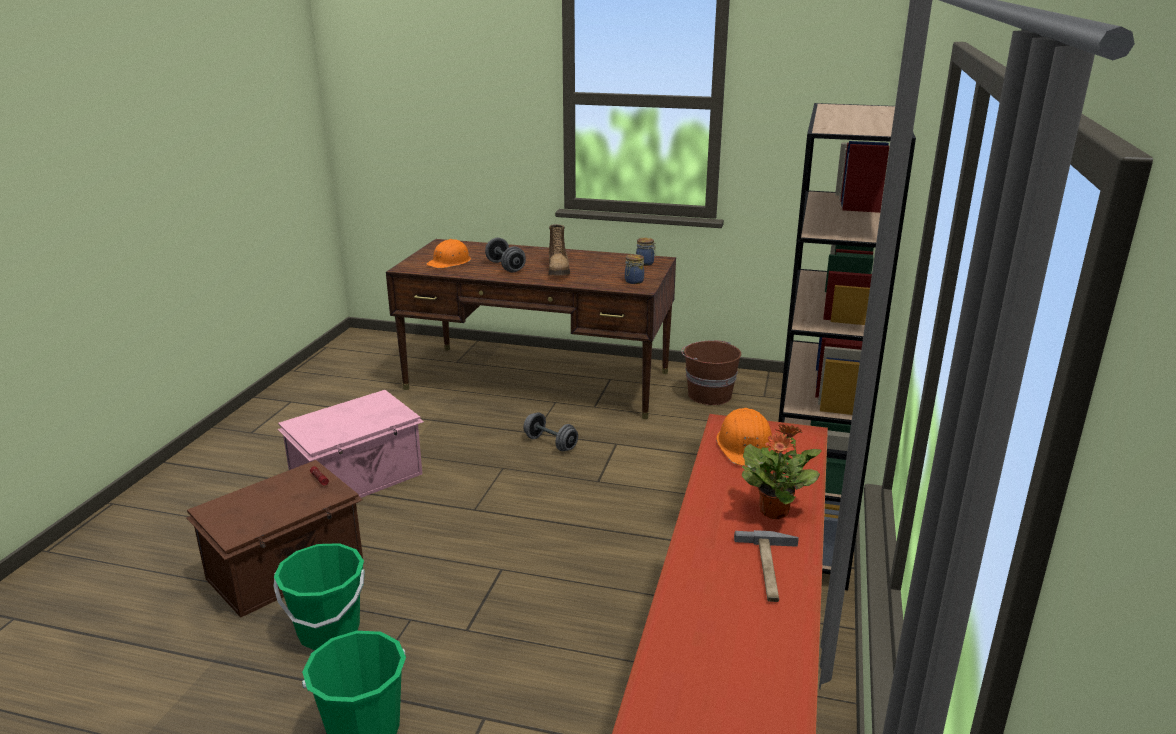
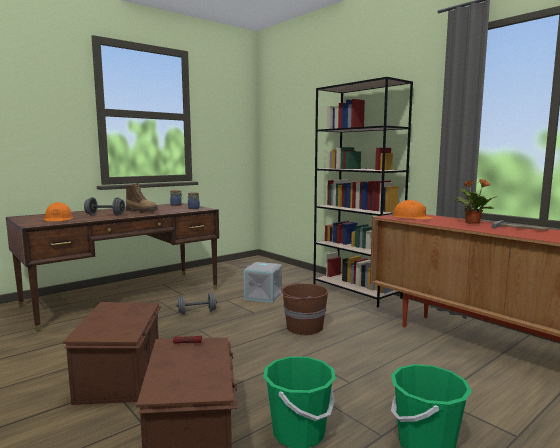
camera: 55 degrees left, 15 degrees down
(359, 479) = (122, 375): pink storage box -> brown storage box
(669, 462) = (264, 296): none -> grey storage box
(708, 395) = (221, 274): brown bucket -> brown bucket (303, 328)

